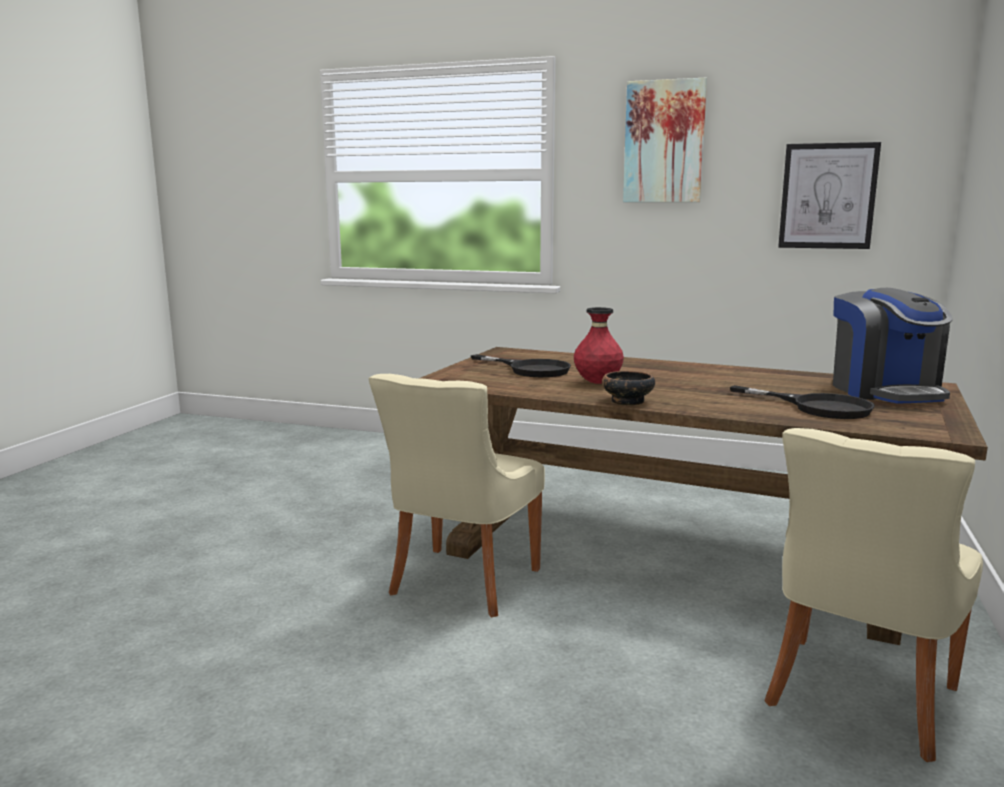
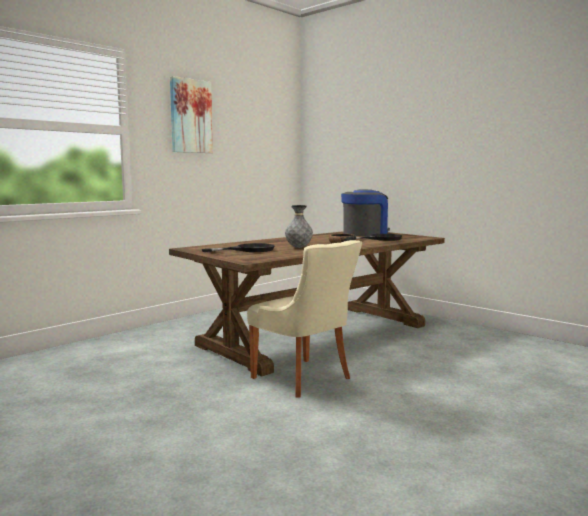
camera: 65 degrees left, 5 degrees down
(598, 383) = (299, 247): red vase -> grey vase
(827, 196) = (260, 152): picture -> none
(857, 698) = (456, 339): beige chair -> none
(885, 391) = (365, 233): coffee machine -> coffee machine turned 60 degrees counterclockwise

